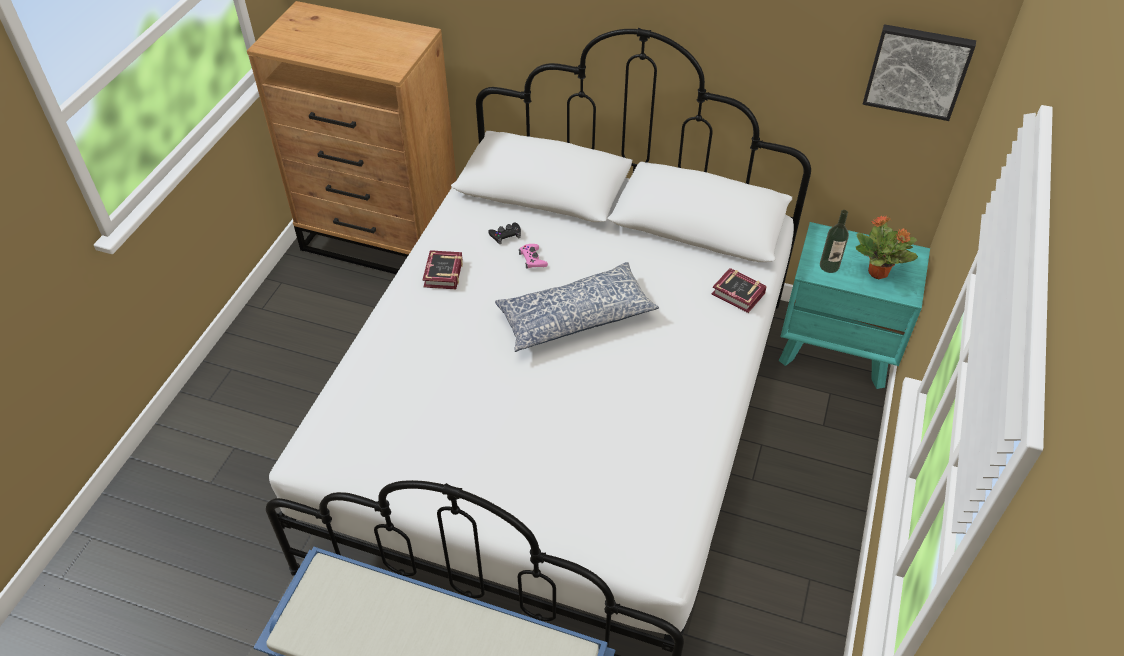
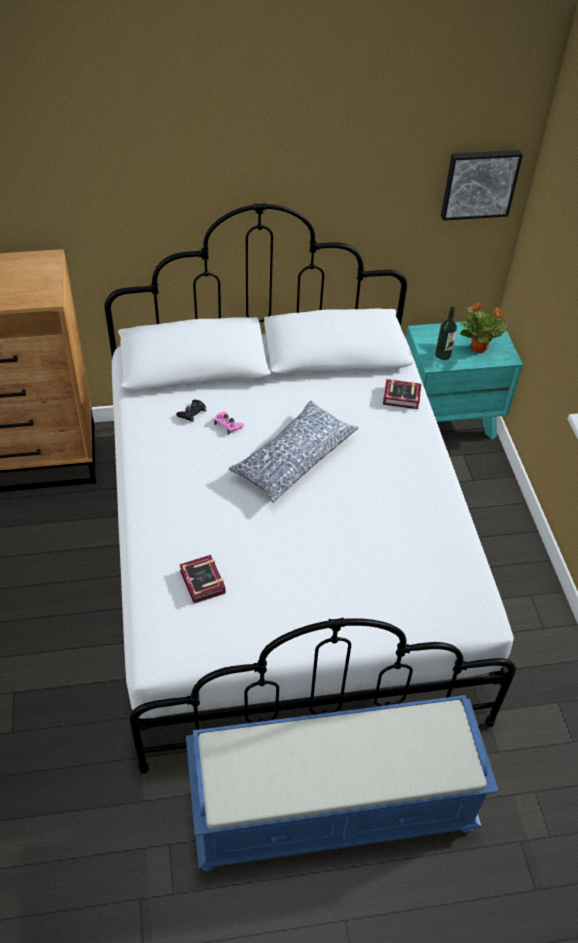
camera: 30 degrees left, 0 degrees up
(441, 275) = (161, 464): book -> book (202, 584)

